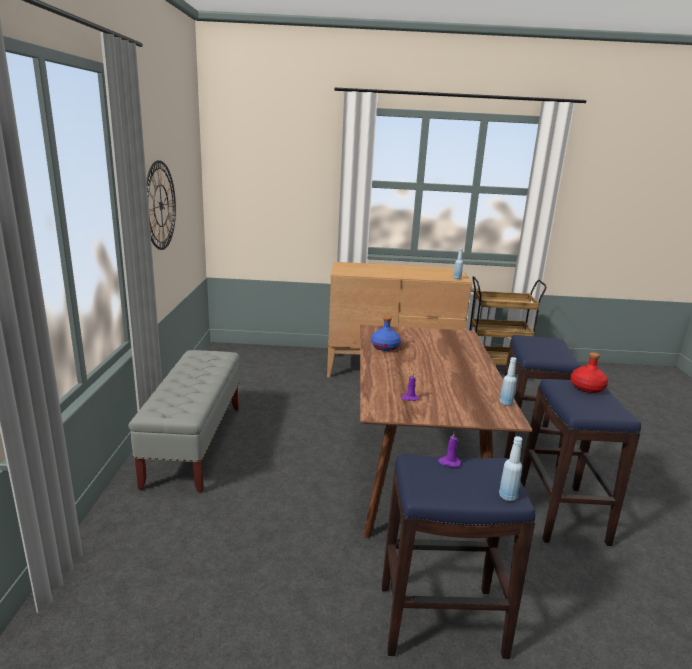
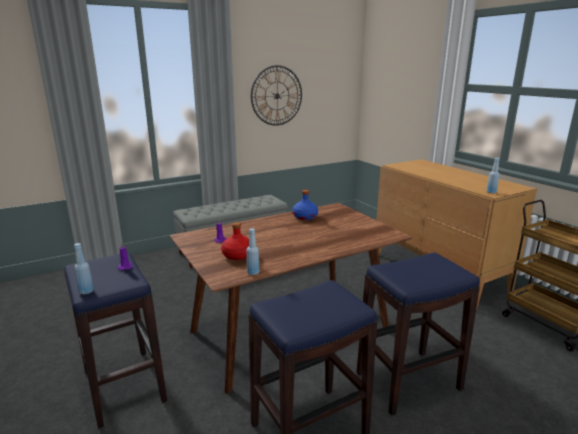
camera: 60 degrees right, 0 degrees up
(586, 388) = (338, 303): red bottle -> red bottle (237, 255)

